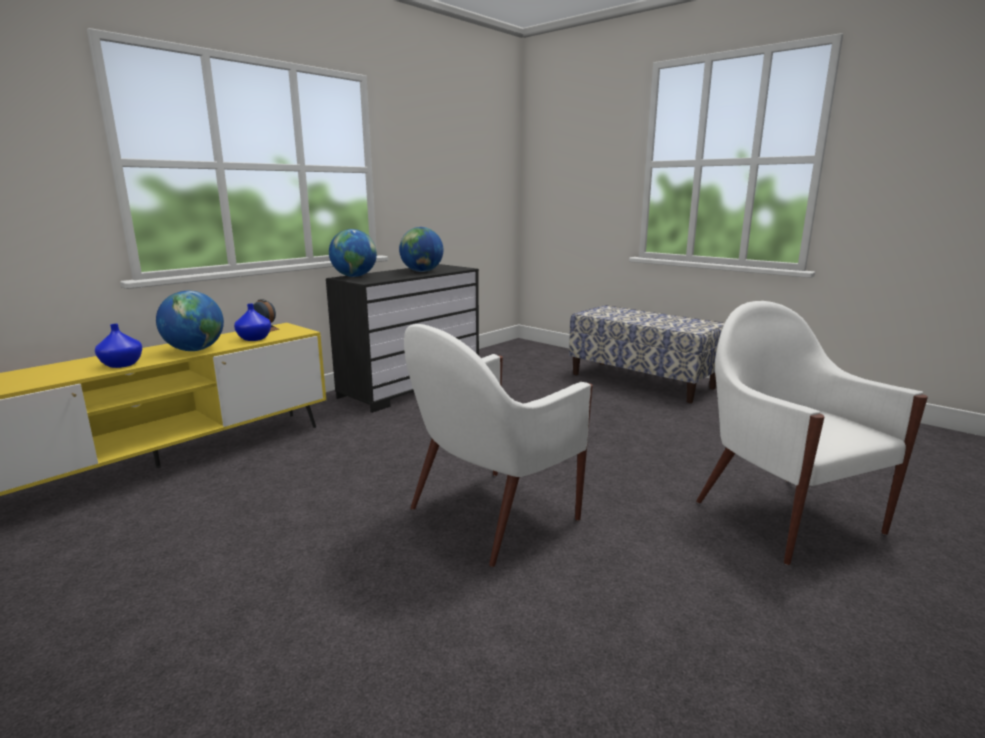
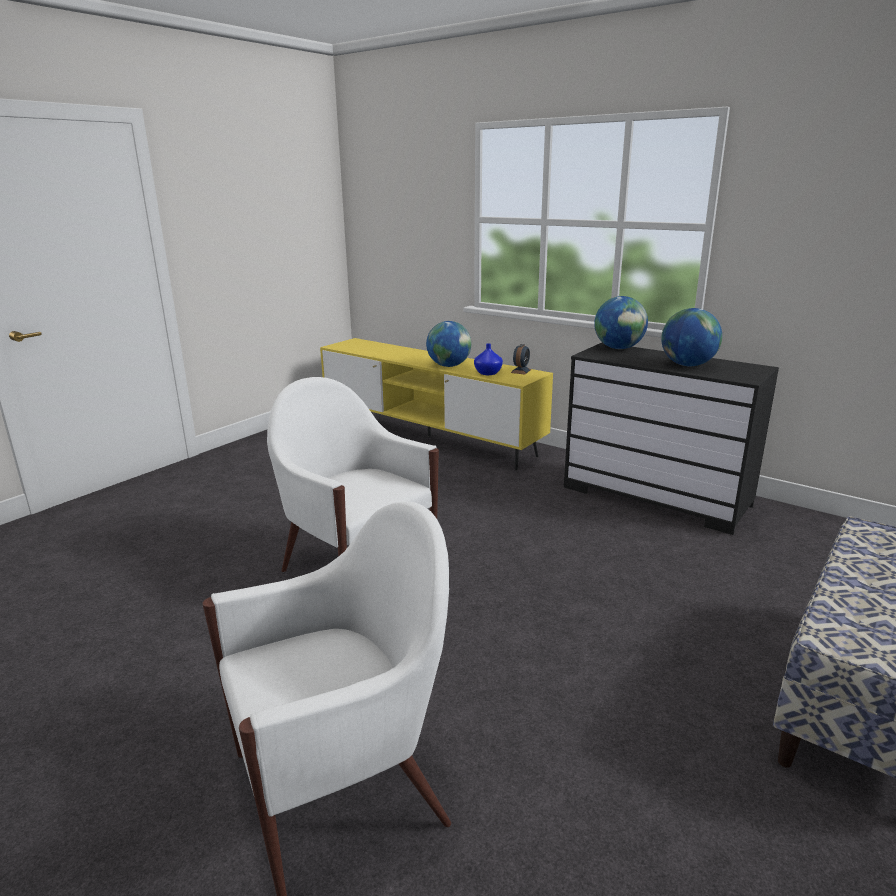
camera: 85 degrees right, 5 degrees up
(123, 364) = (409, 359): blue vase -> none

